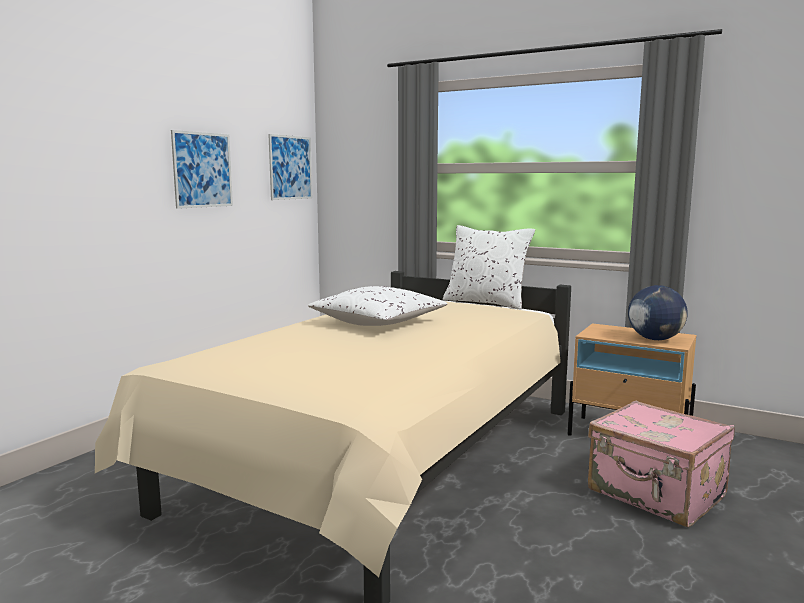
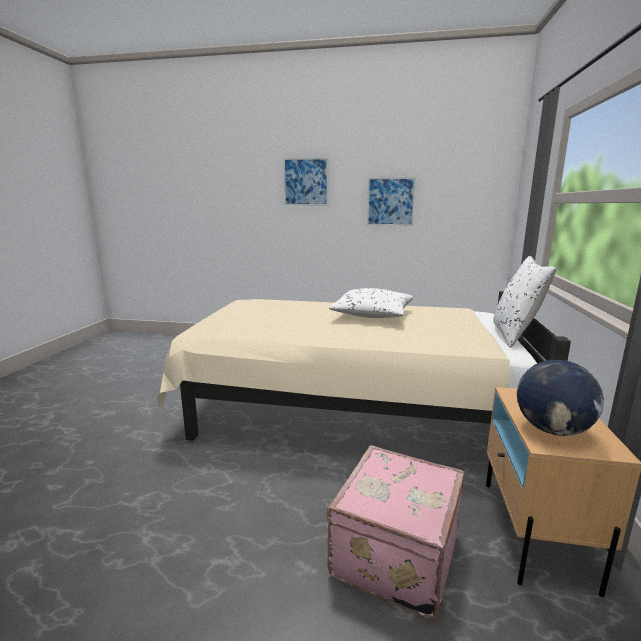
camera: 70 degrees right, 5 degrees up
(290, 167) = (480, 199): picture -> picture (306, 182)

